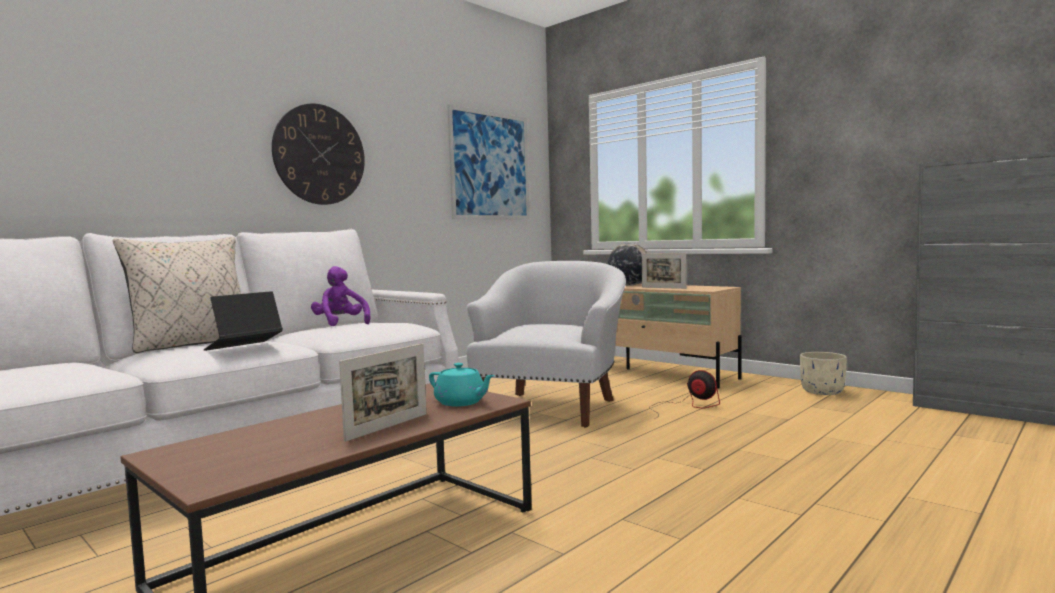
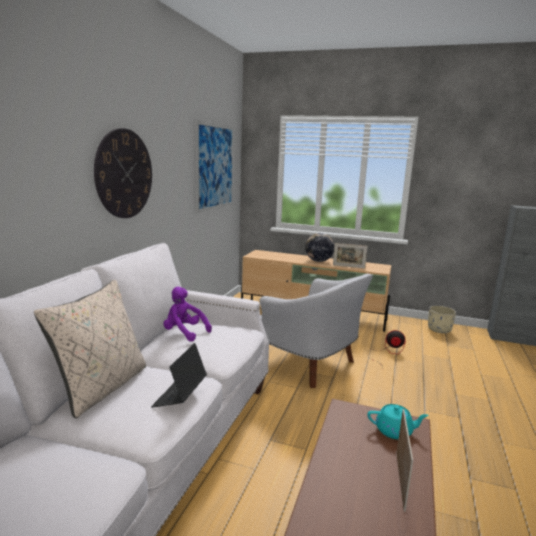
camera: 25 degrees left, 10 degrees up
(552, 408) = (310, 364): white armchair -> white armchair turned 135 degrees clockwise

